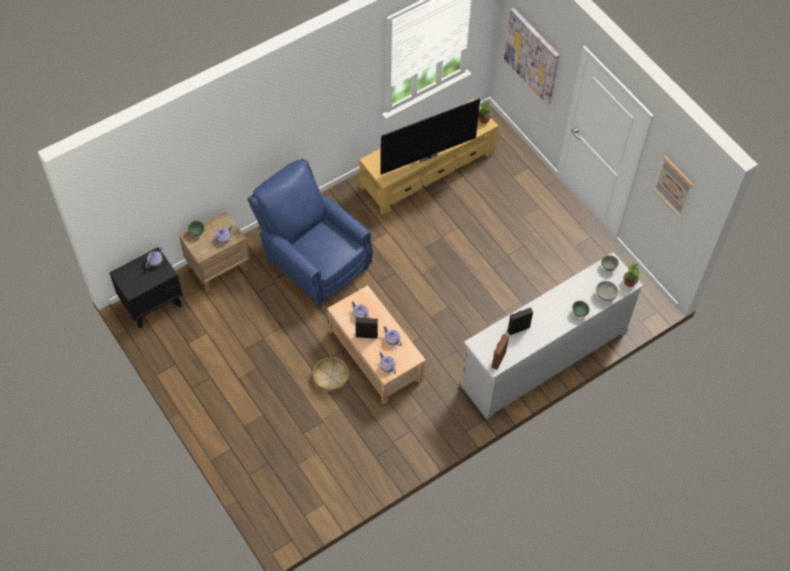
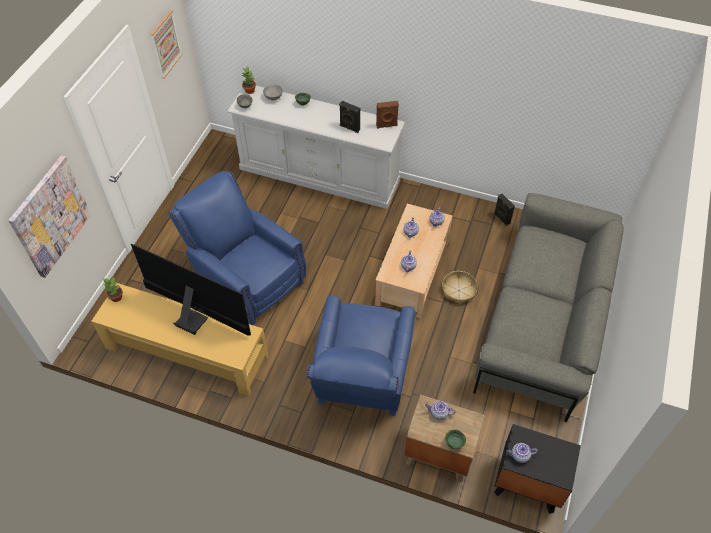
camera: 125 degrees left, 5 degrees down
(254, 420) = (544, 316): none -> grey sofa
(366, 335) = (422, 251): black speaker -> black speaker (501, 219)
(468, 240) = (246, 277): none -> blue armchair

